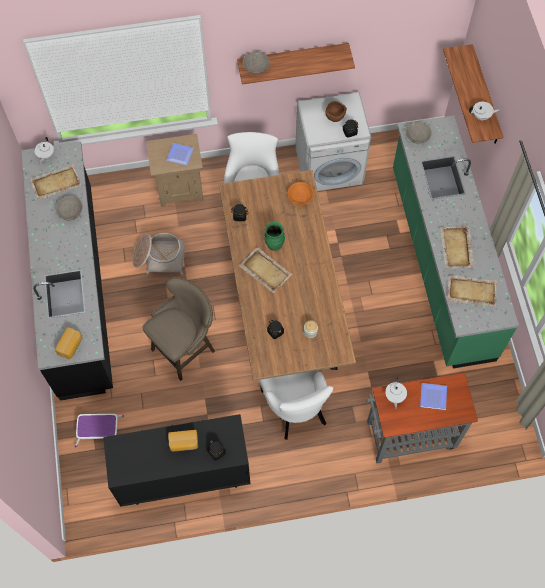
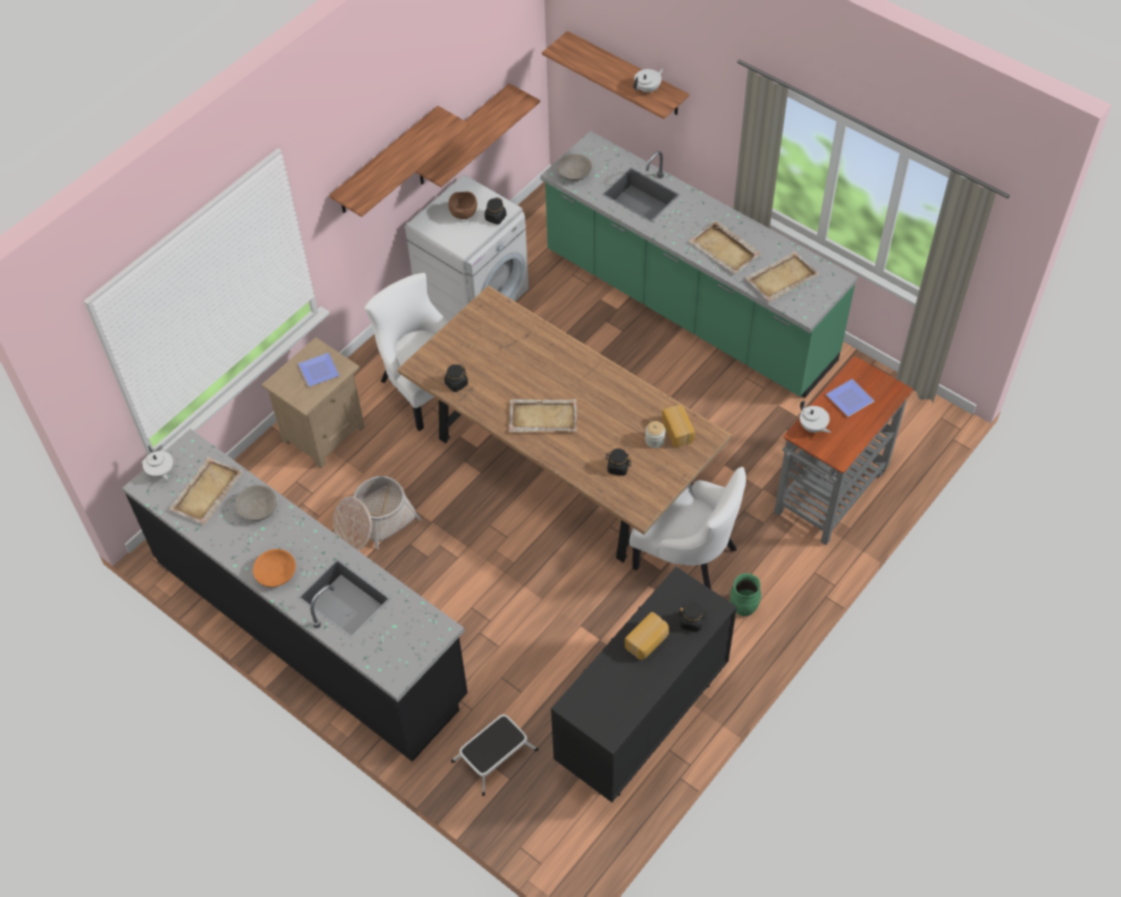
camera: 40 degrees left, 10 degrees down
(71, 346) = (412, 645): bread -> bread (678, 431)
(99, 430) = (494, 755): purple step ladder -> black step ladder
(185, 348) = (504, 592): beige stool -> none
(256, 67) = (360, 189): grey bowl -> none
(274, 244) = (525, 385): green vase -> green vase (743, 607)
(300, 197) = (503, 320): orange bowl -> orange bowl (276, 573)
(365, 69) = (461, 136): none -> shelf

